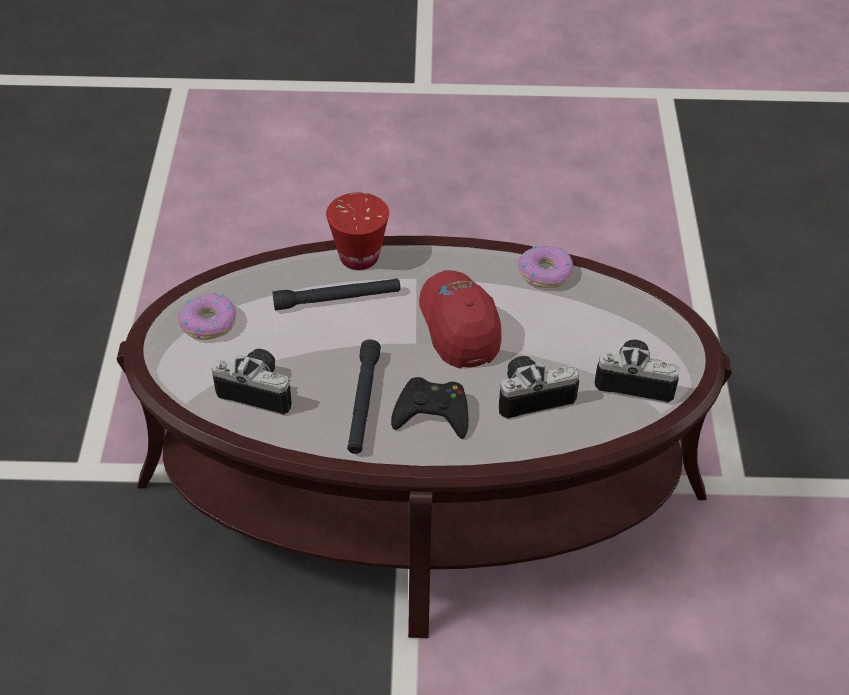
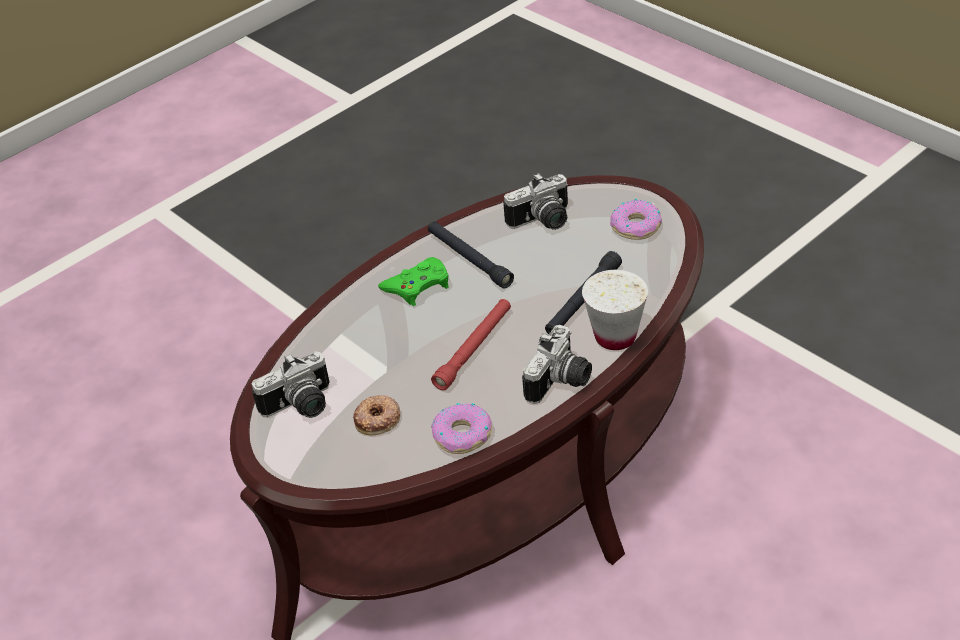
camera: 140 degrees right, 5 degrees down
(359, 257) = (615, 337): red cup -> white cup
(432, 413) = (418, 286): black game controller -> green game controller
(460, 325) = (474, 349): red cap -> red flashlight
(531, 394) = (366, 344): camera -> camera (561, 382)
(588, 327) = (378, 419): none -> donut

